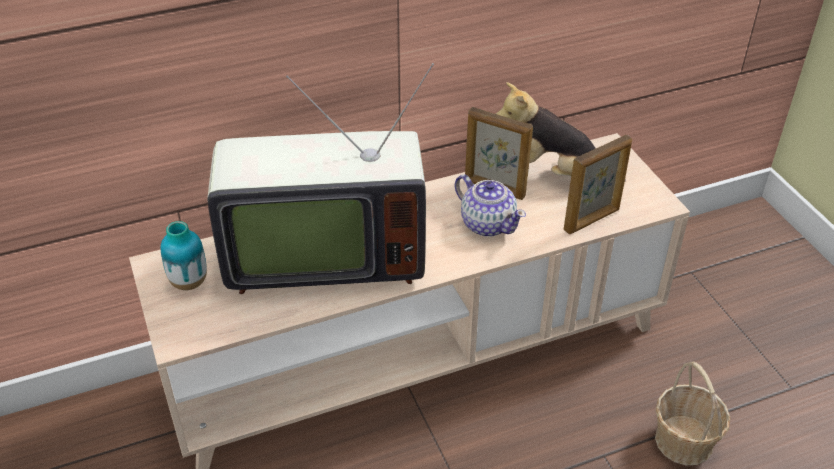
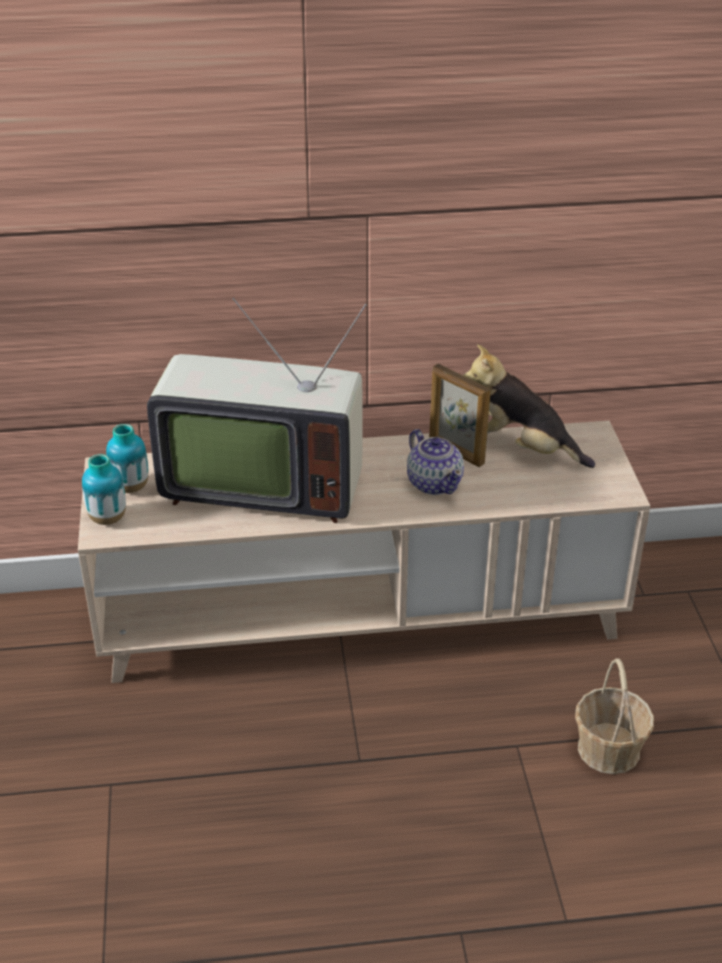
camera: 15 degrees right, 5 degrees down
(177, 322) = (108, 518): none -> vase
(592, 220) = (543, 496): picture frame -> none

